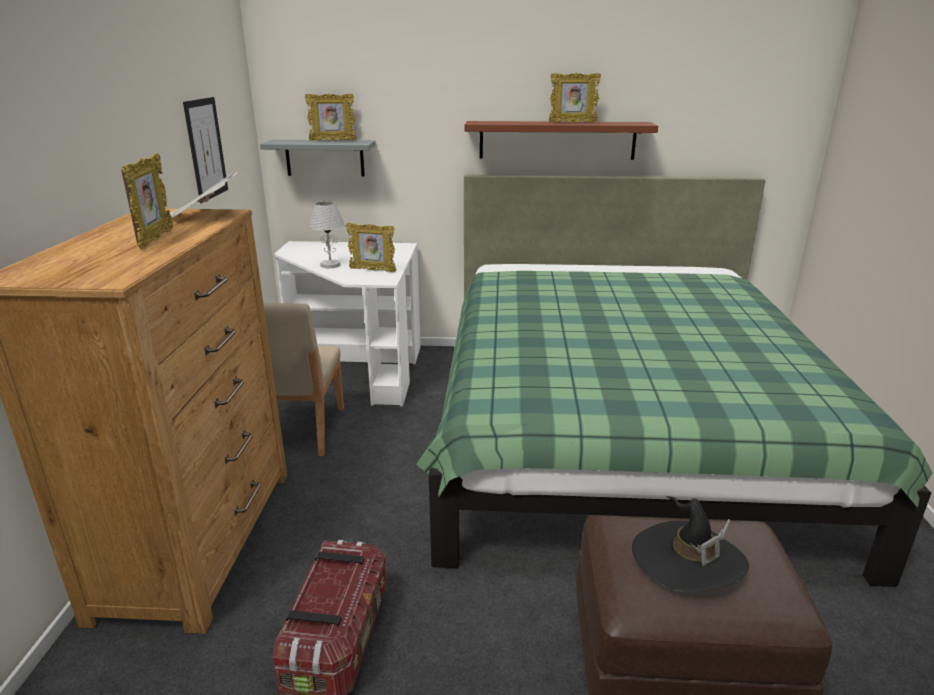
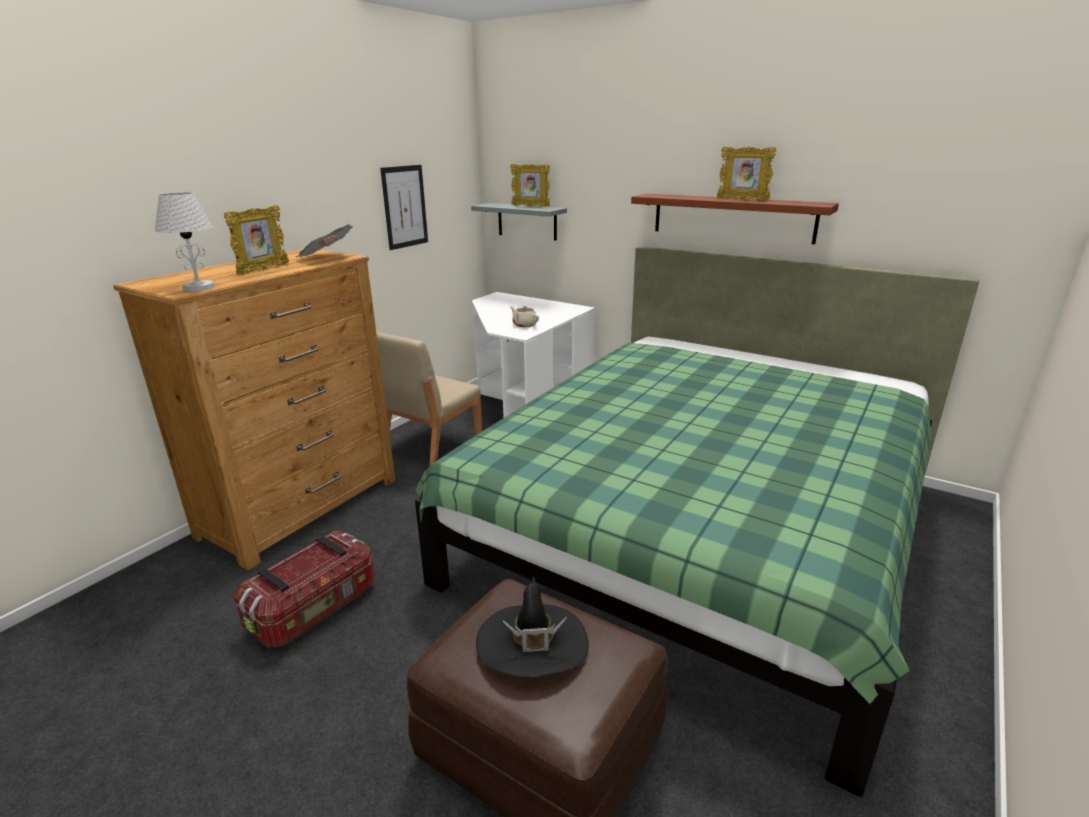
camera: 30 degrees right, 0 degrees up
(331, 265) = (498, 315): white table lamp -> white table lamp (199, 288)
(373, 270) = (524, 325): picture frame -> beige teapot

